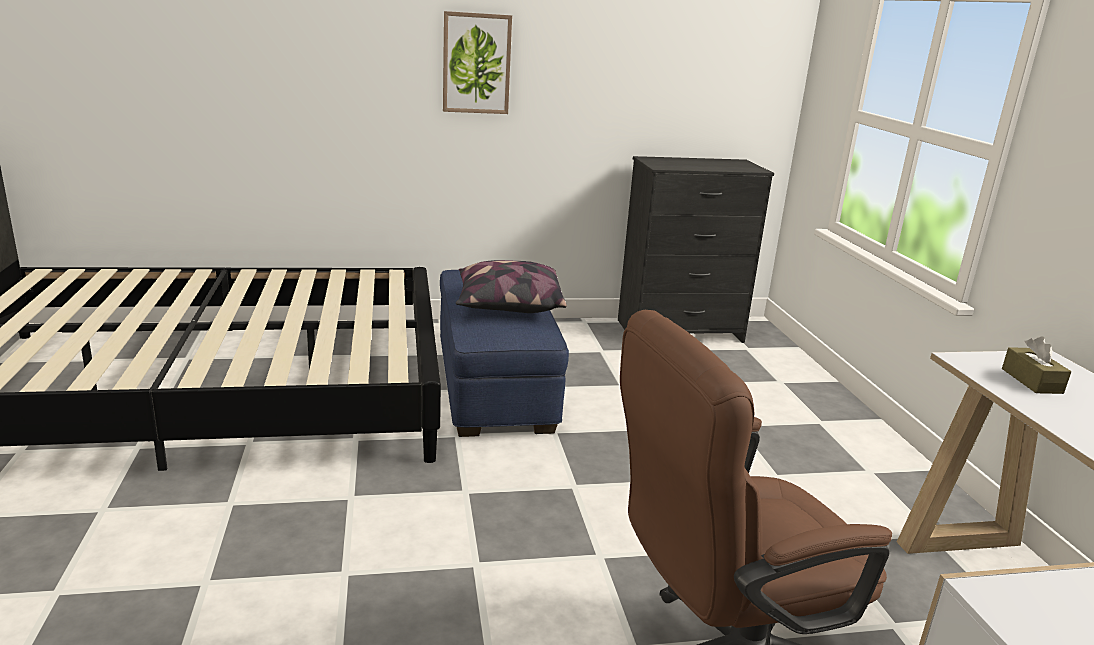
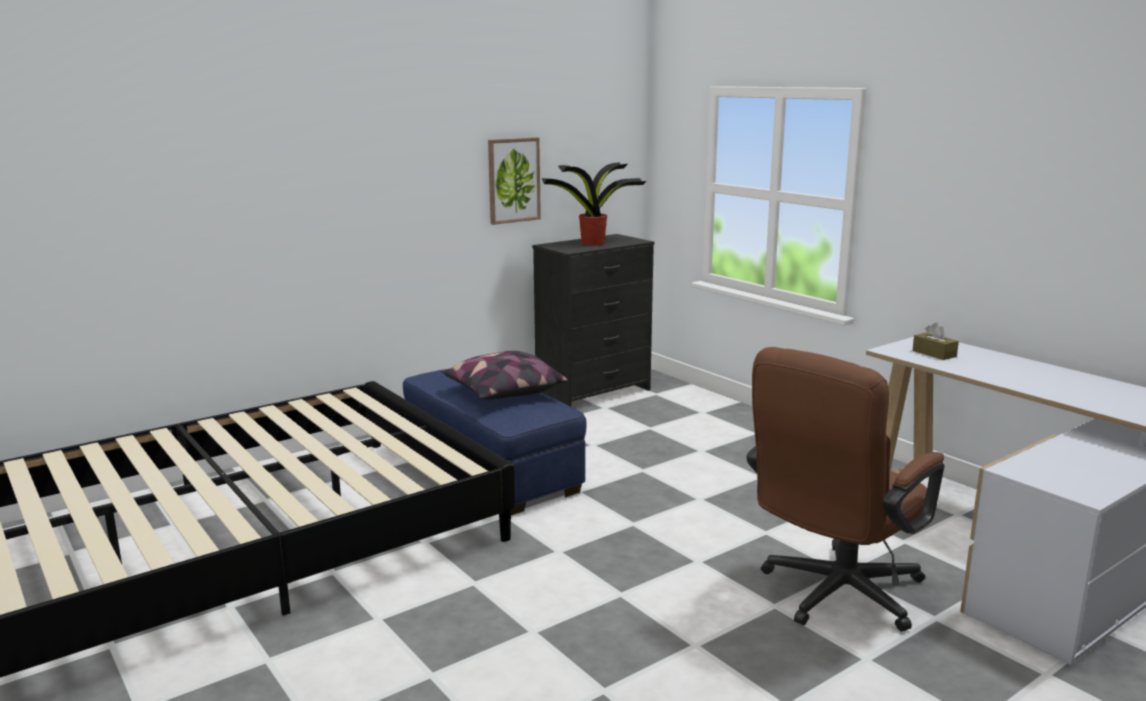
camera: 25 degrees left, 5 degrees down
(476, 63) = (394, 181): picture -> picture (513, 180)
(701, 164) = (594, 243): none -> potted plant

